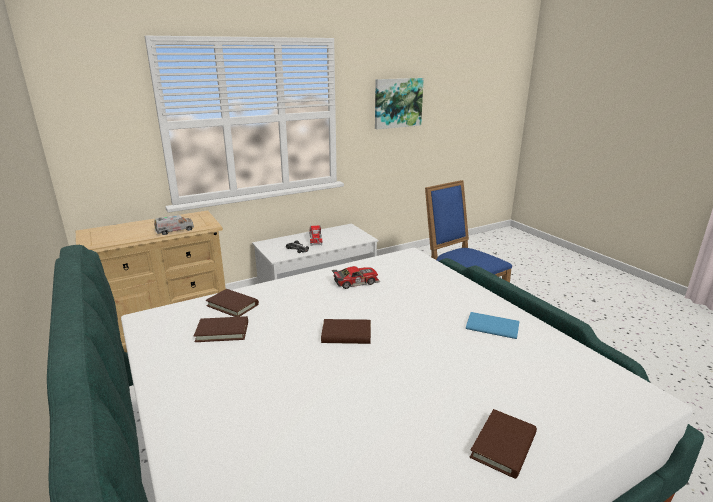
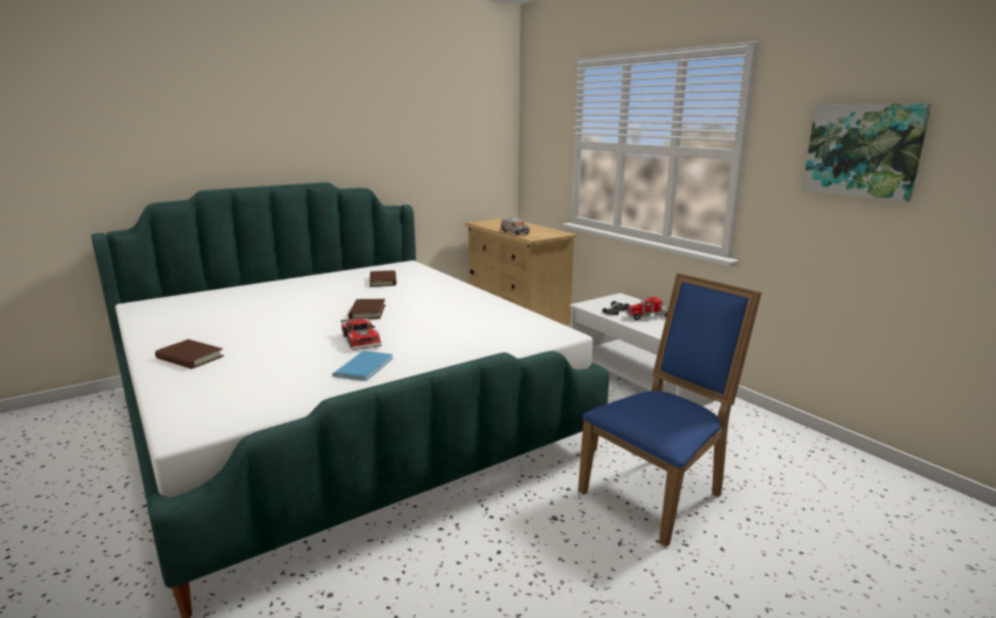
camera: 85 degrees right, 5 degrees down
(232, 305) = (424, 279): brown book -> none
(355, 281) = (474, 311): toy car -> toy car (362, 340)

